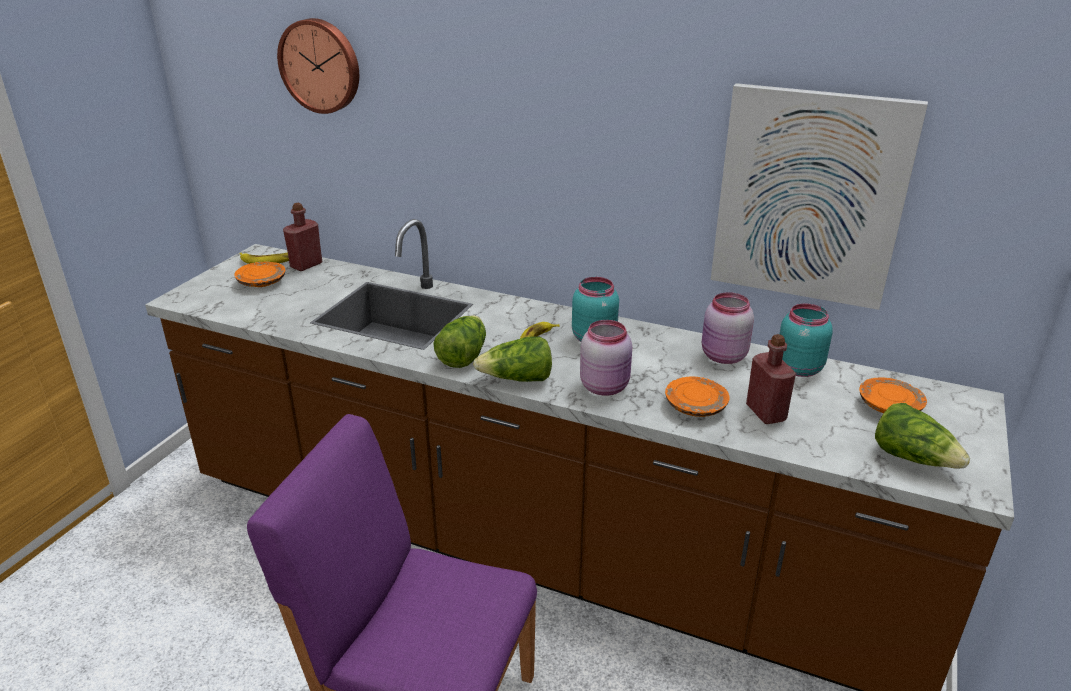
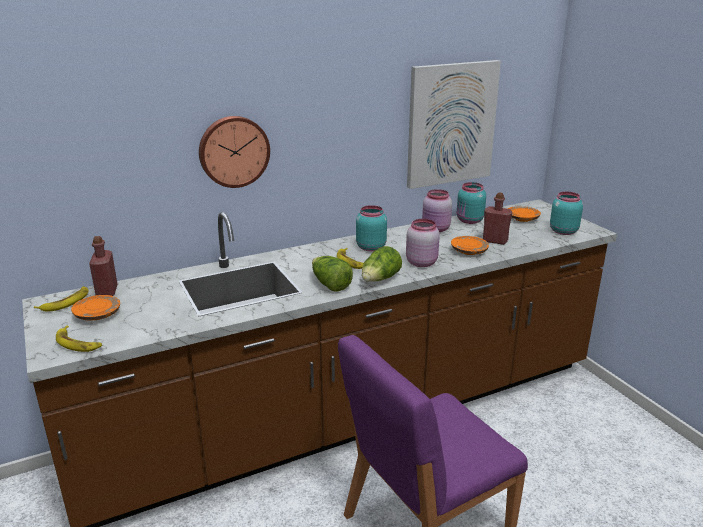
camera: 50 degrees left, 5 degrees down
(207, 299) = (78, 343): none -> banana
(321, 65) = (97, 110): wall clock -> wall clock (233, 151)
(913, 458) = (562, 231): lettuce -> turquoise jar

